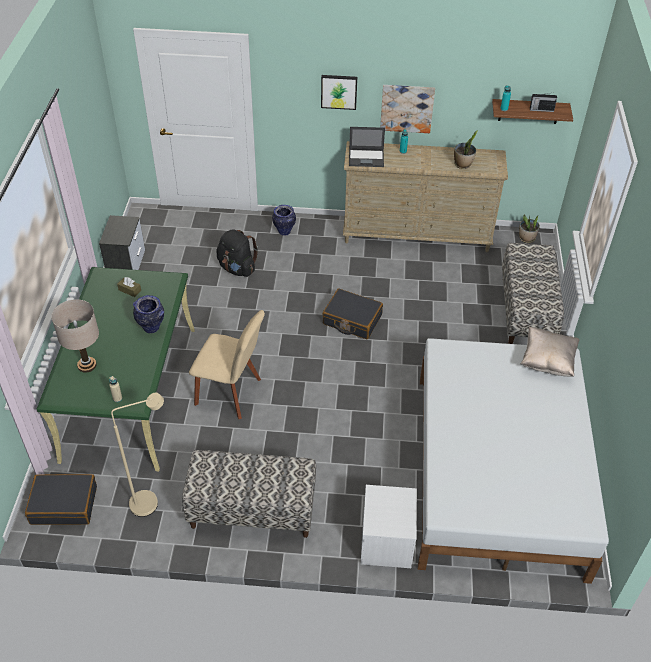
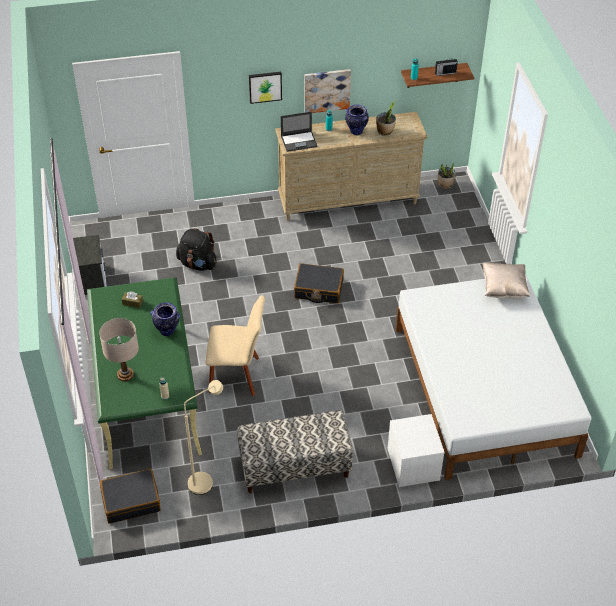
camera: 15 degrees left, 0 degrees up
(284, 231) = (227, 221): vase -> vase (356, 131)
(526, 312) = (465, 250): bench -> none

